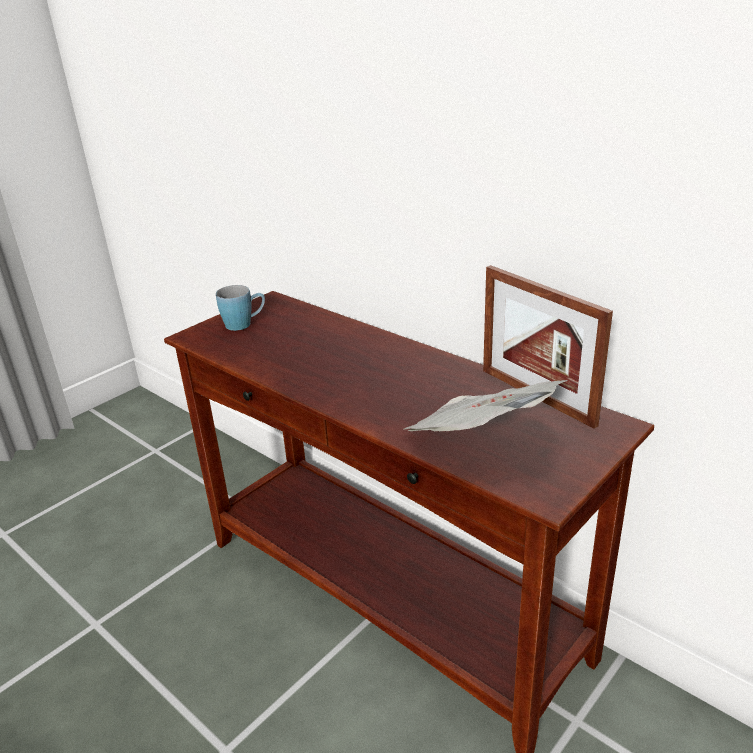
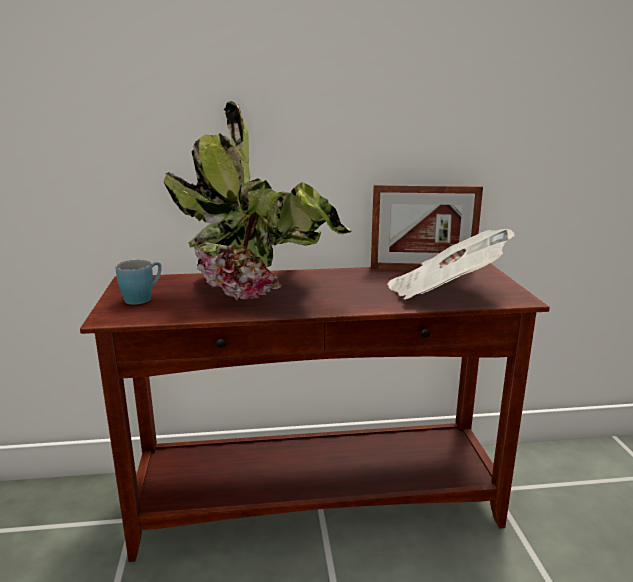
camera: 50 degrees left, 10 degrees down
(330, 358) = (264, 292): none -> potted plant

